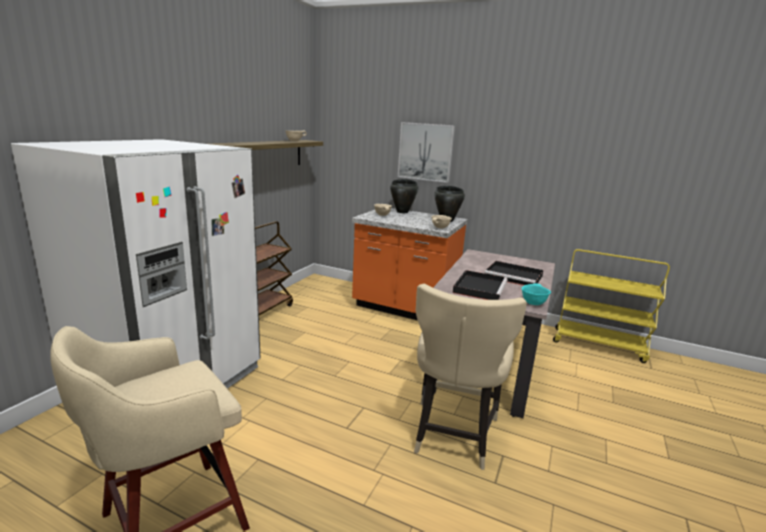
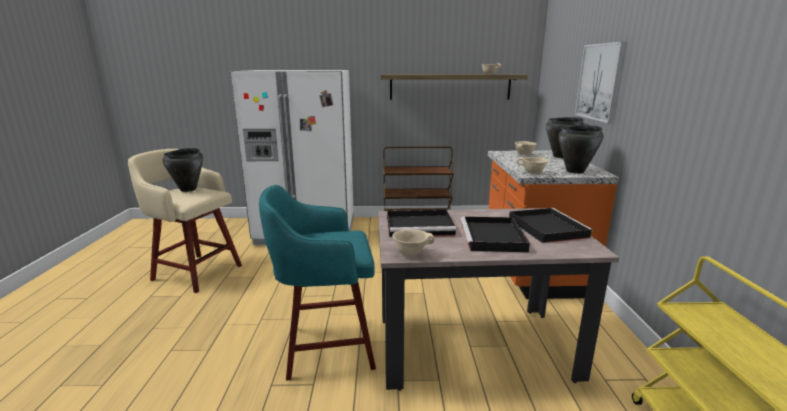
camera: 65 degrees right, 0 degrees up
(150, 386) = (188, 189): none -> black cooking pot
(452, 435) = (326, 347): beige chair -> turquoise stool
(503, 261) = (546, 227): none -> black tray
(533, 303) = (410, 253): turquoise bowl -> beige bowl

